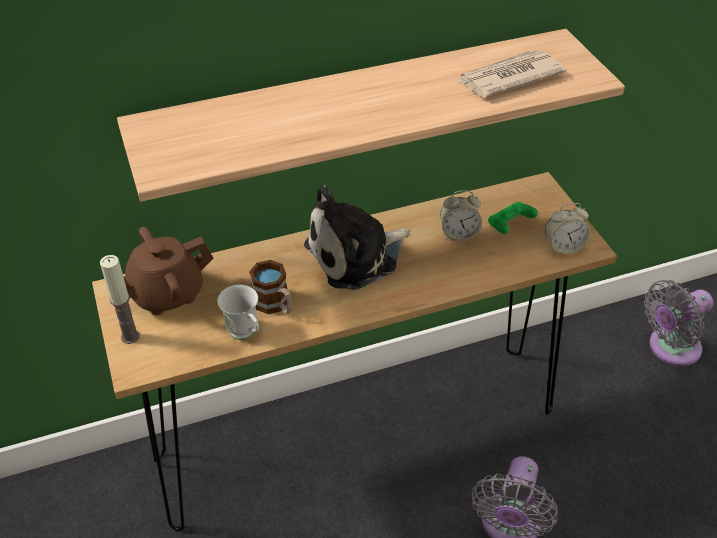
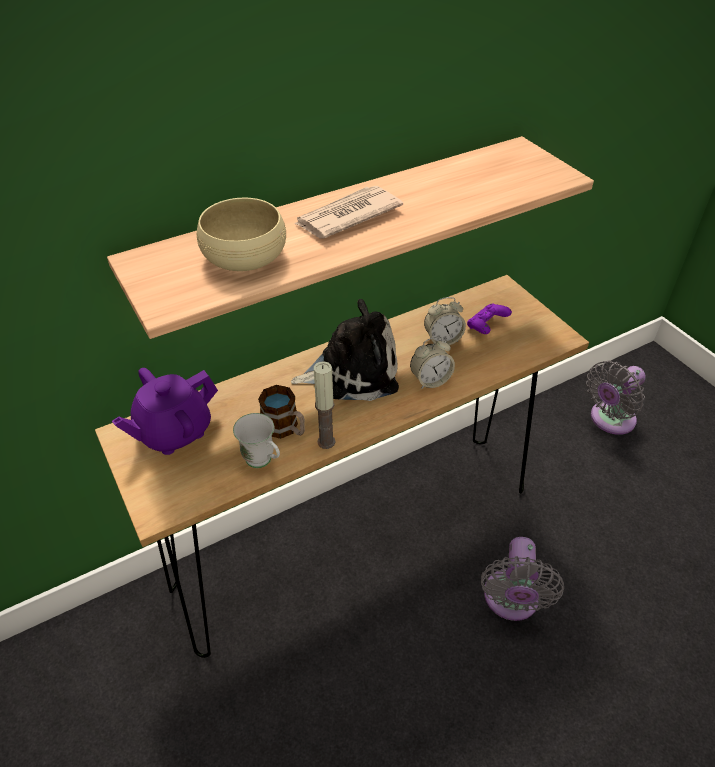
camera: 10 degrees left, 0 degrees up
(130, 336) = (145, 480): candle -> candle (326, 442)
(166, 294) = (174, 432): brown teapot -> purple teapot
(244, 130) = (244, 256): none -> beige bowl
(356, 255) = (352, 371): plush toy -> plush toy turned 150 degrees counterclockwise
(508, 77) = (486, 182): newspaper -> newspaper (346, 216)
(509, 226) = (486, 326): green game controller -> purple game controller
(563, 247) = (540, 340): alarm clock -> alarm clock (430, 380)

